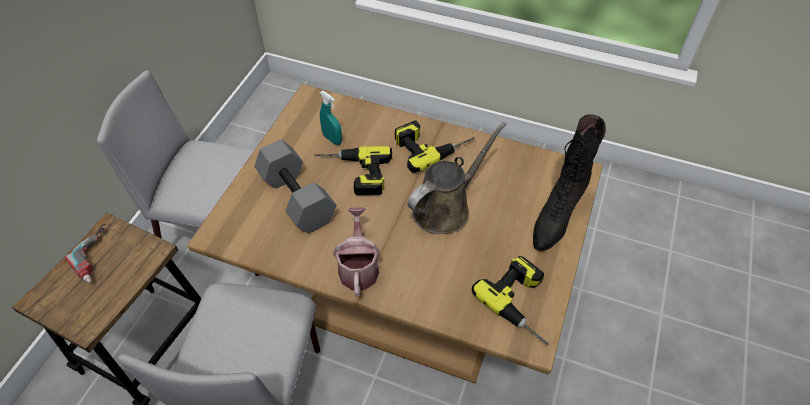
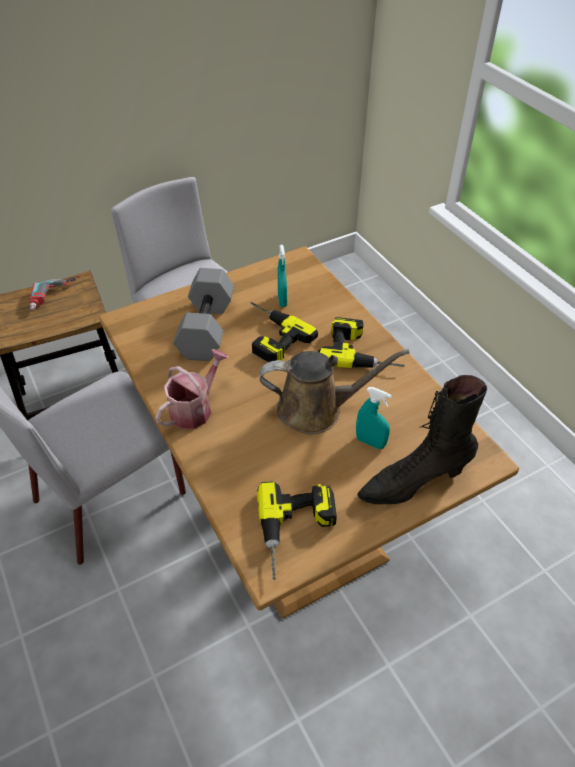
camera: 40 degrees right, 5 degrees down
(504, 207) = (370, 442): none -> turquoise spray bottle

